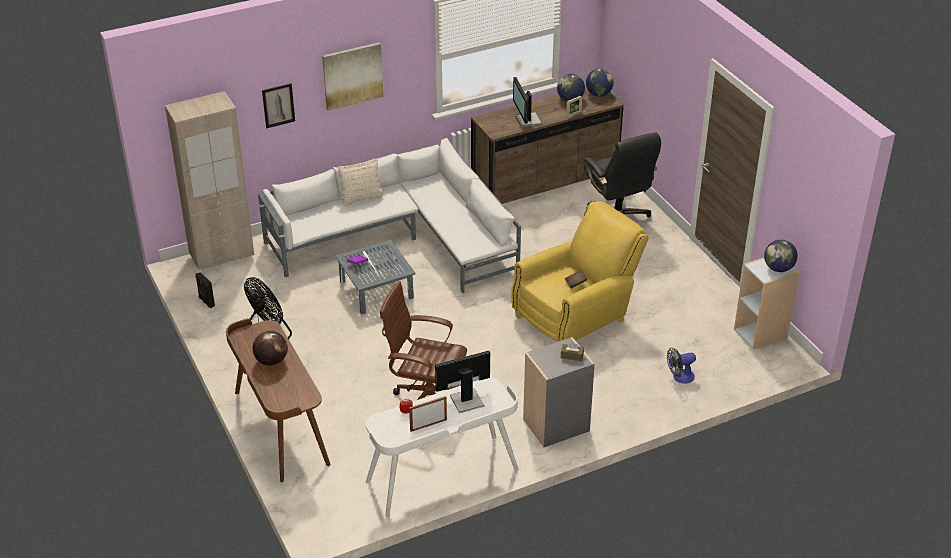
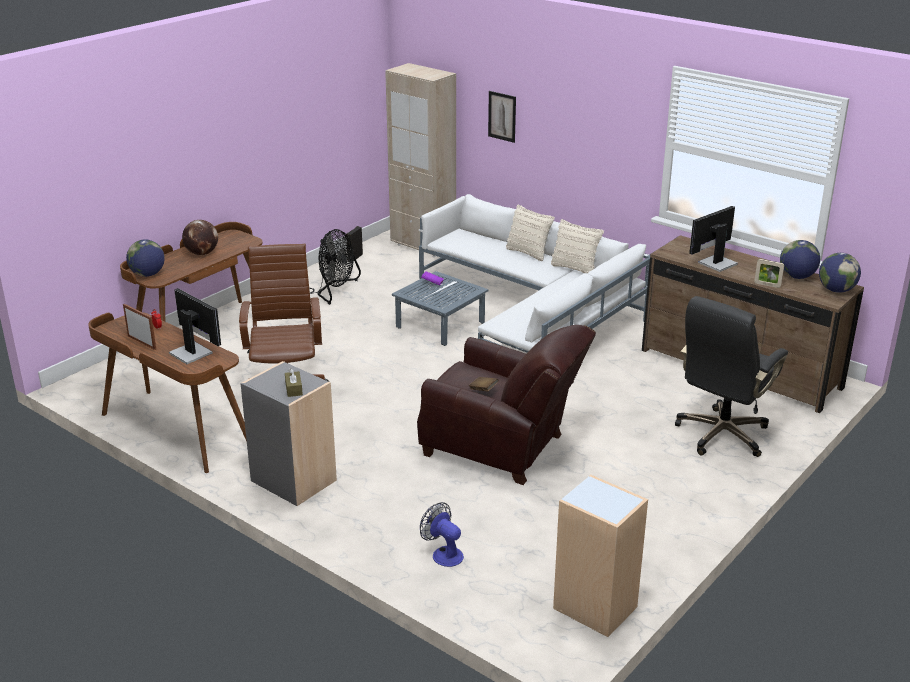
camera: 65 degrees right, 10 degrees down
(352, 75) = (575, 119): picture -> none
(406, 186) = (575, 268): none -> beige pillow
(443, 476) = (174, 430): white desk -> brown desk
(576, 315) = (503, 448): yellow armchair -> brown armchair
(778, 268) = (607, 506): globe -> globe (148, 274)

